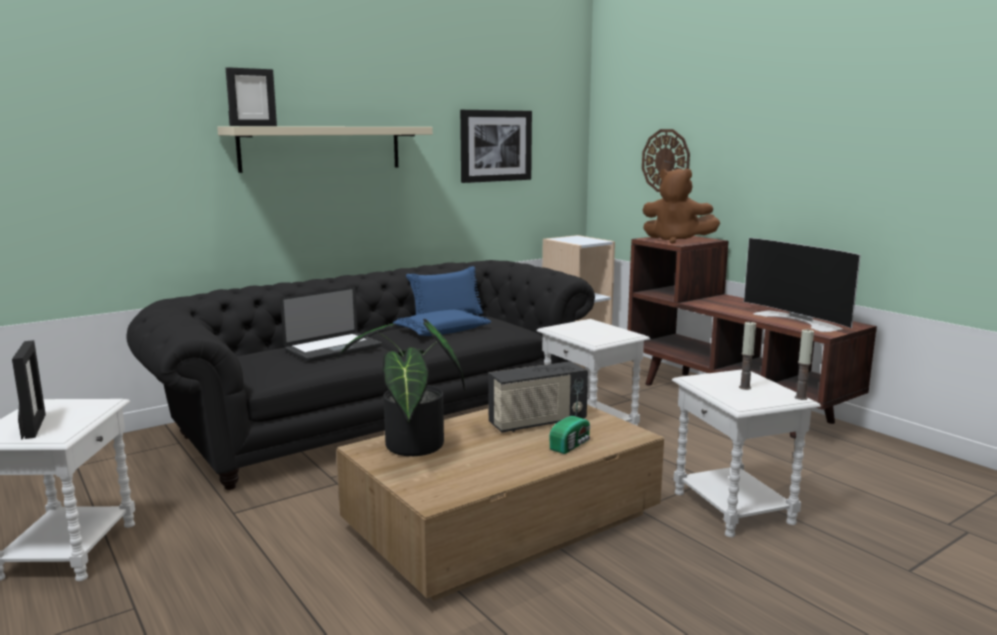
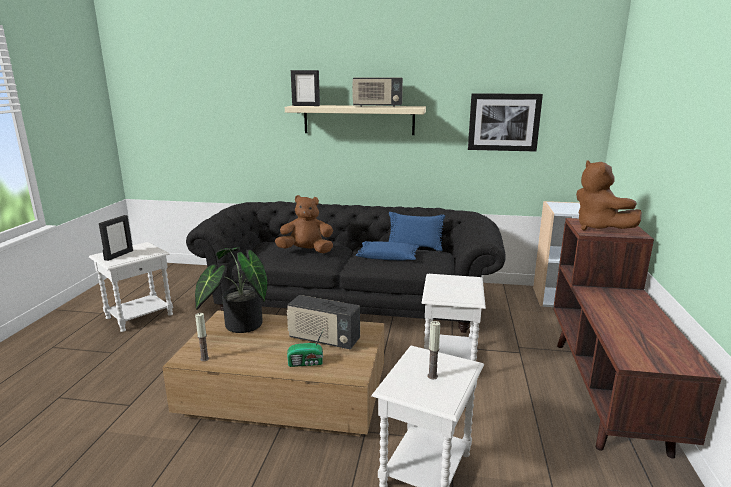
camera: 45 degrees right, 5 degrees up
(333, 349) = (306, 251): laptop -> brown plush toy
(360, 126) = (377, 106): none -> radio
(666, 161) = (640, 149): wall clock -> none
(799, 320) = (643, 339): television -> none
(800, 397) = (449, 406): candle -> candle (204, 359)

